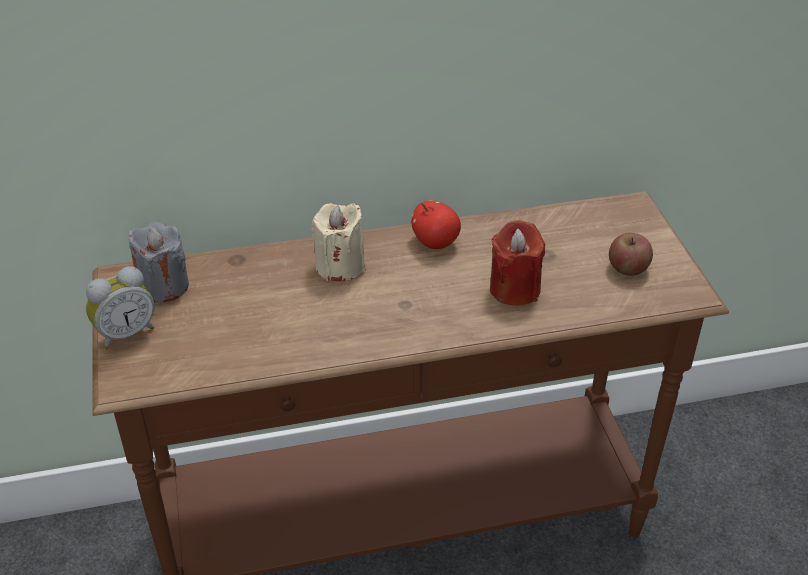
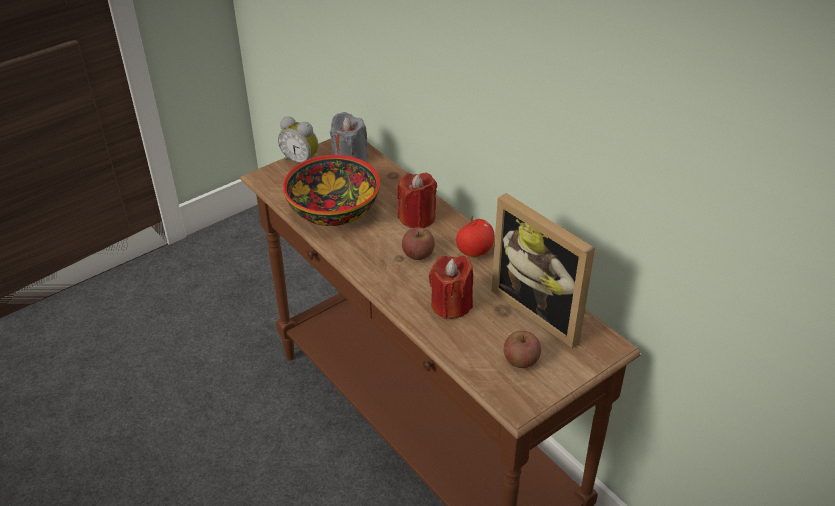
camera: 65 degrees right, 0 degrees up
(264, 334) = (332, 210): none -> bowl
(340, 266) = (417, 218): beige candle -> red candle
(409, 286) = (418, 254): none -> apple
(560, 228) = (542, 310): none -> picture frame

